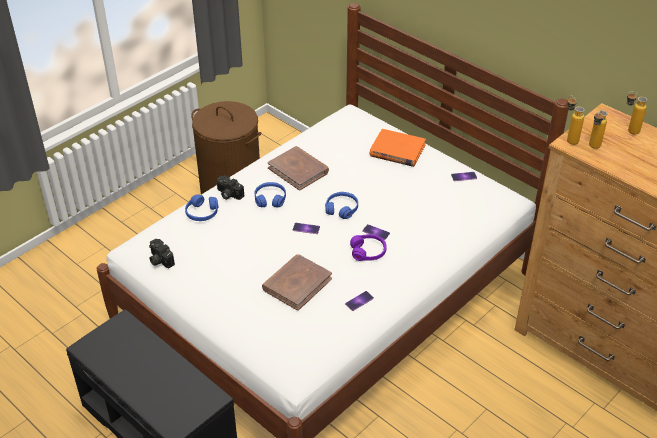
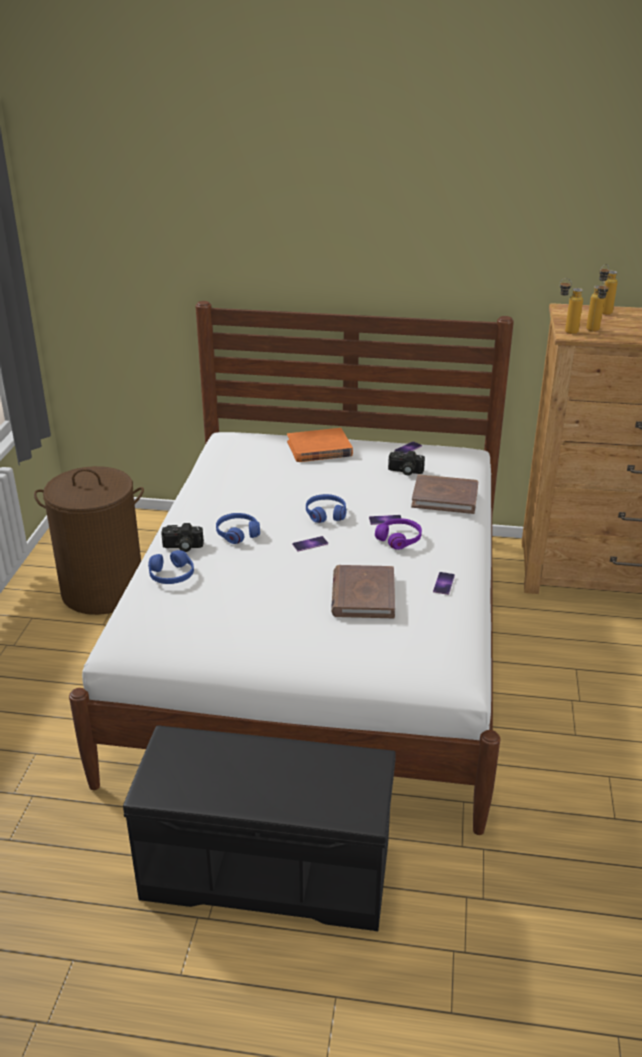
camera: 35 degrees left, 10 degrees down
(159, 260) = (172, 640): camera -> camera (405, 471)
(298, 170) = (237, 498): brown book -> brown book (445, 497)

